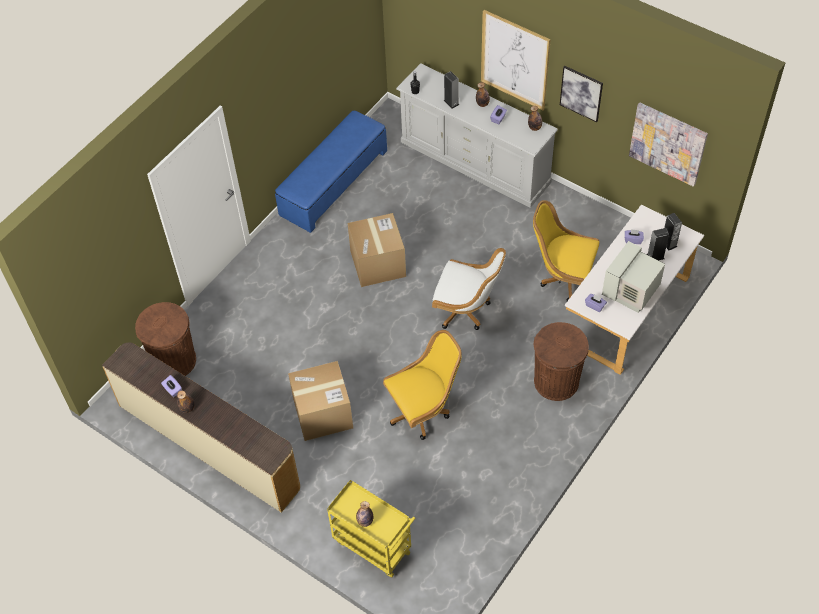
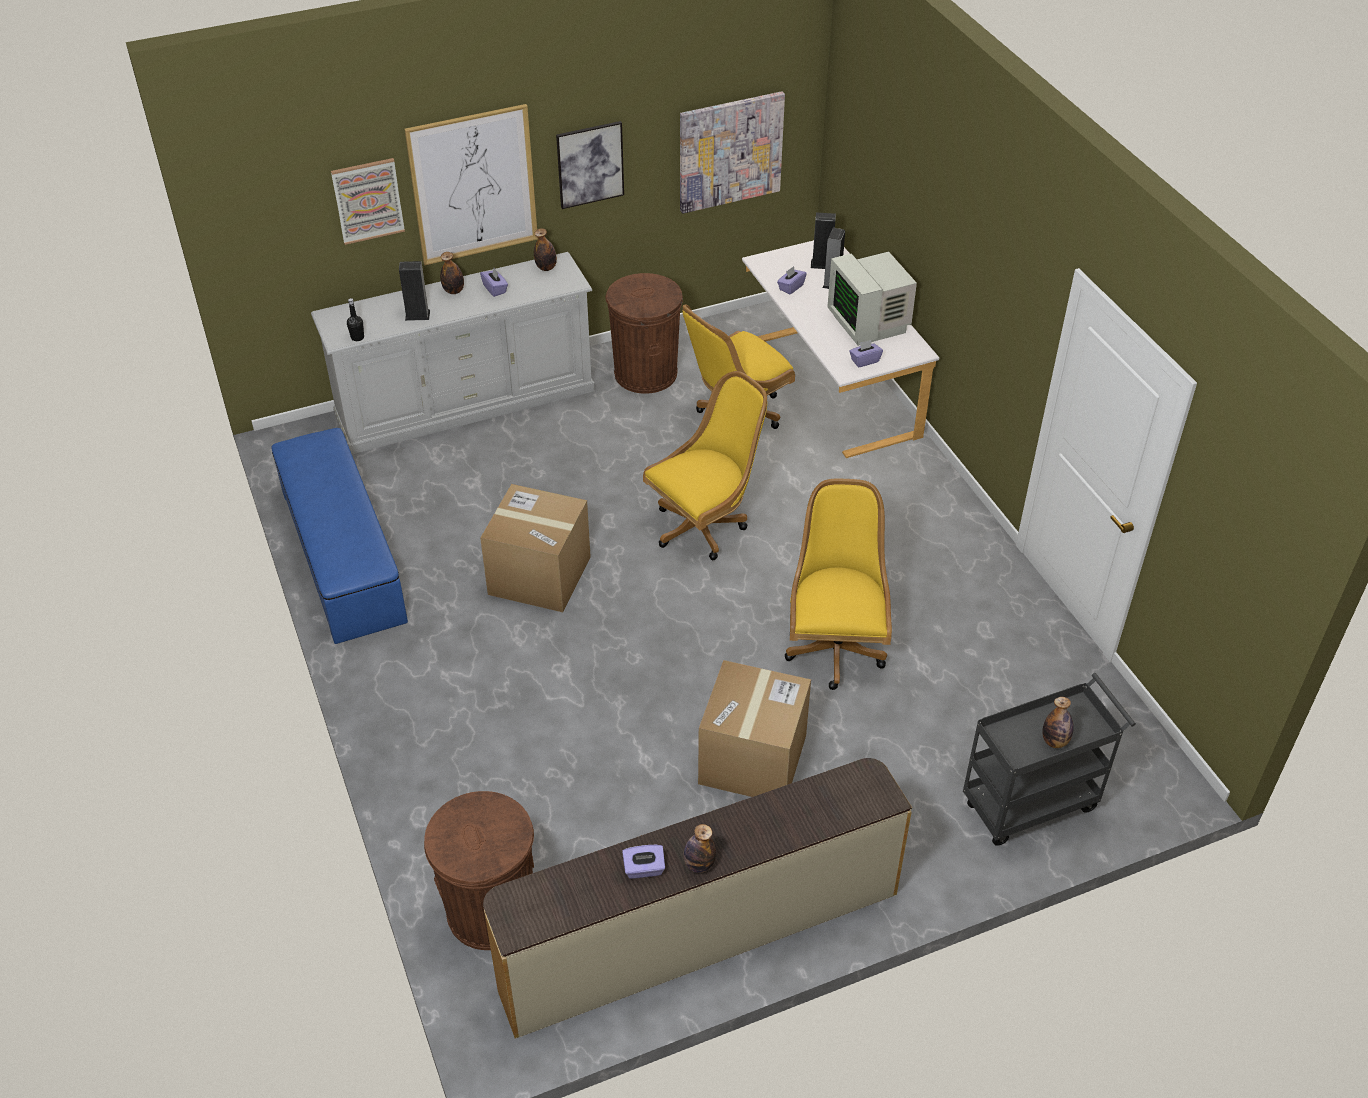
camera: 60 degrees left, 10 degrees down
(374, 548) = (1032, 807): yellow cart -> grey cart
(460, 31) = (368, 200): none -> picture
(467, 311) = (705, 525): white office chair -> yellow office chair
(556, 381) = (889, 496): brown trash can -> brown trash can (646, 373)

